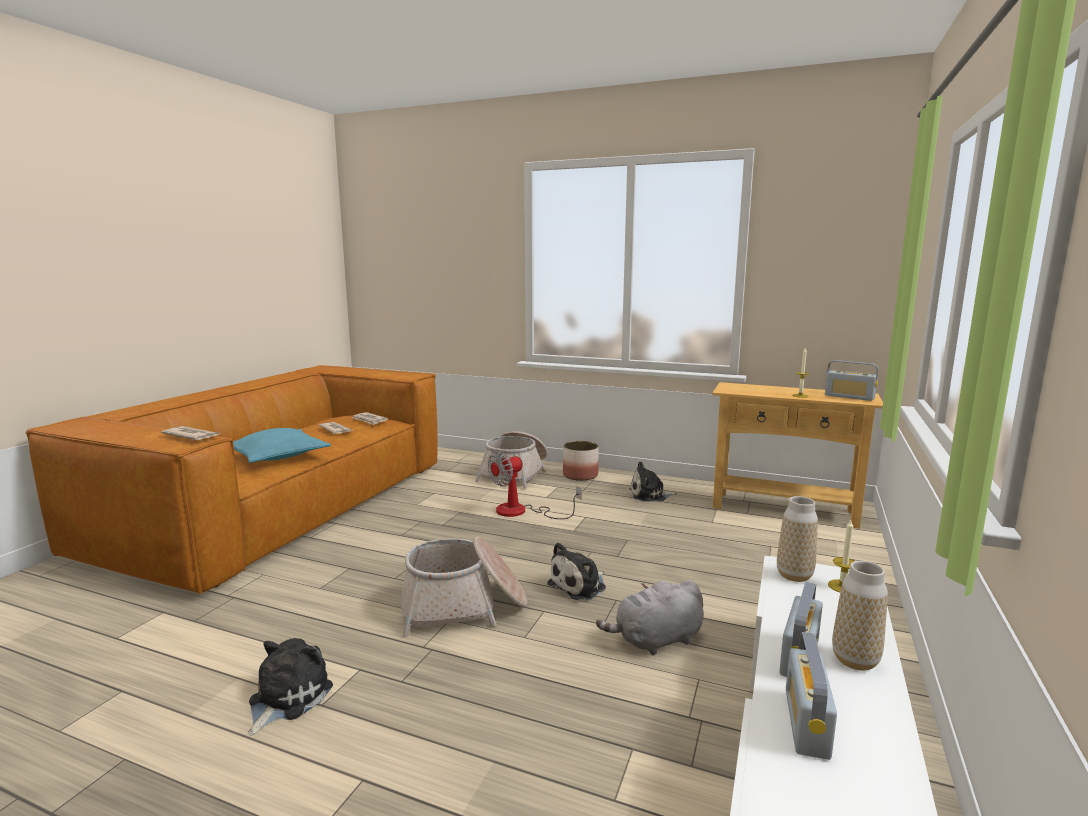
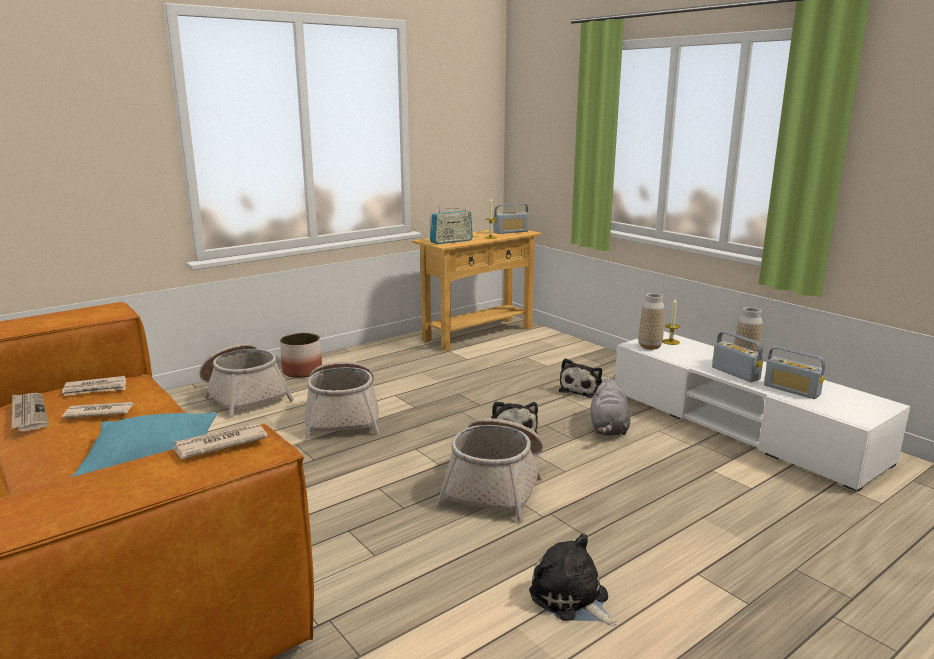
camera: 60 degrees left, 5 degrees up
(325, 420) = (28, 414): none -> newspaper
(522, 512) = (343, 416): fan -> basket
(650, 495) = (390, 361): plush toy -> plush toy (582, 389)
(746, 390) = (451, 241): none -> radio

